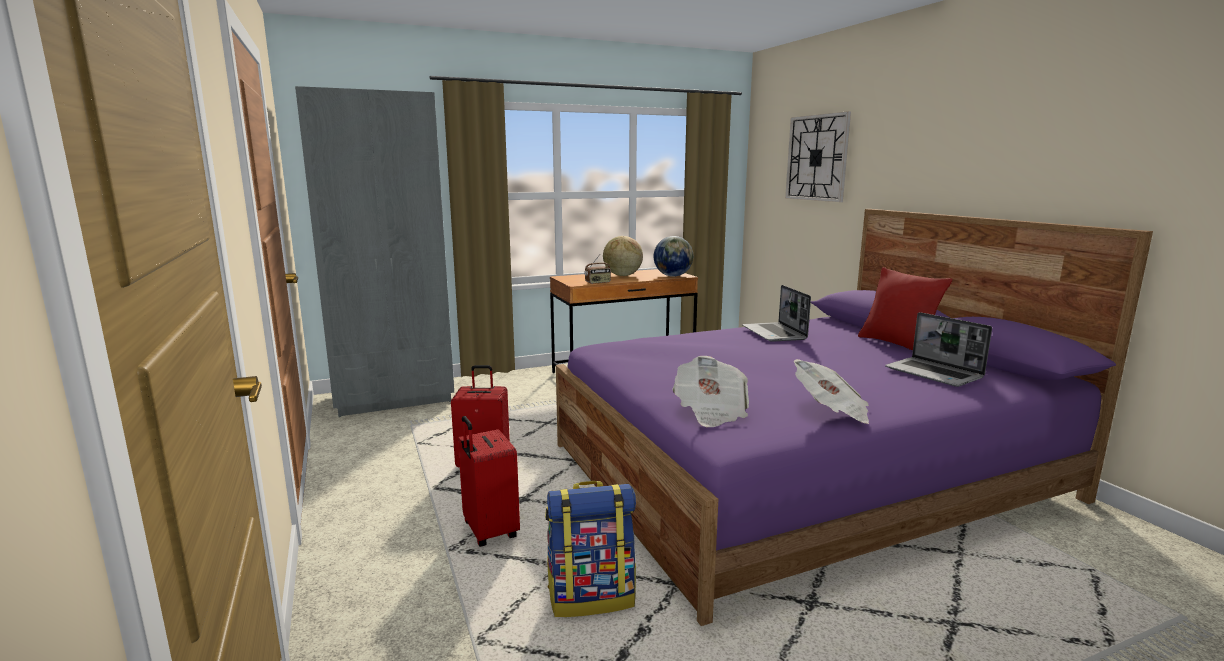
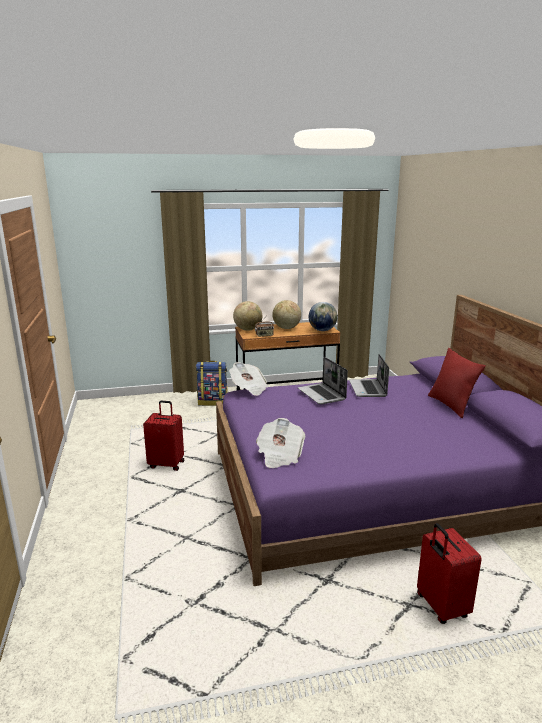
camera: 10 degrees right, 5 degrees up
(395, 398) = (127, 406): grey wardrobe -> none
(489, 531) = (154, 510): red suitcase -> red suitcase (440, 607)
(570, 278) = (248, 329): none -> globe
(592, 597) = (198, 560): backpack -> backpack (213, 402)
(817, 158) = (434, 247): wall clock -> none
(831, 411) = (357, 461): newspaper -> newspaper (249, 388)
(935, 373) = (455, 435): laptop -> laptop (322, 395)

